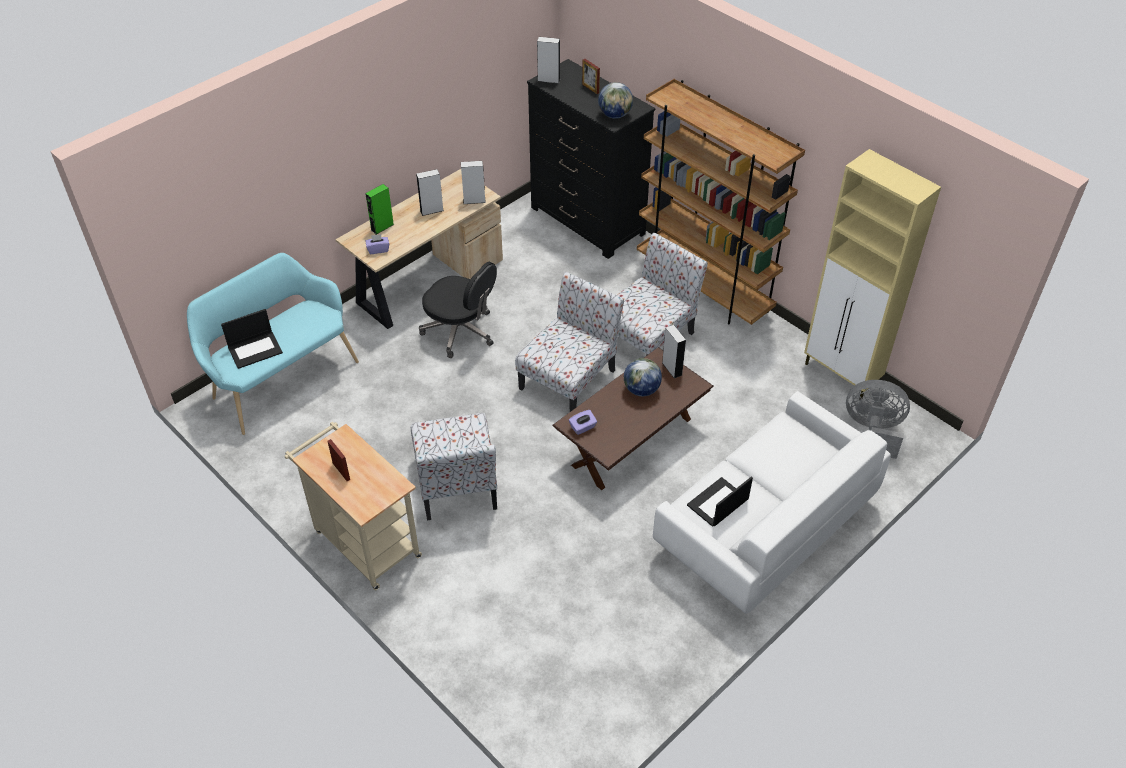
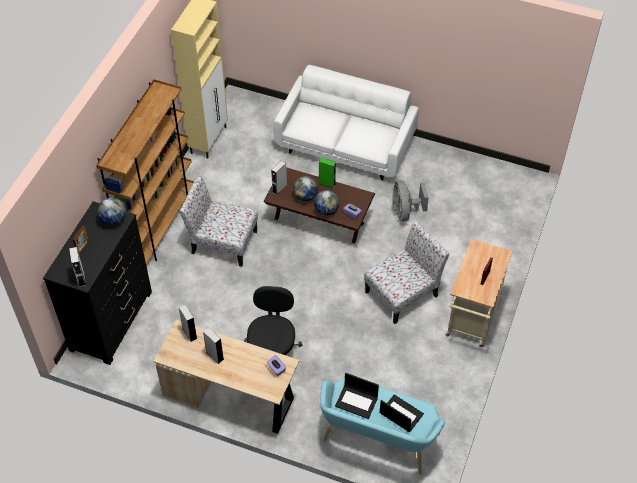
camera: 115 degrees left, 5 degrees up
(382, 227) = (250, 379): green speaker -> green speaker (327, 184)
(569, 378) = (283, 270): chair -> none
(604, 403) = (326, 210): none -> globe
(717, 503) = (370, 139): laptop -> laptop (357, 401)
(873, 431) = (248, 117): grey fan -> grey fan (405, 211)

